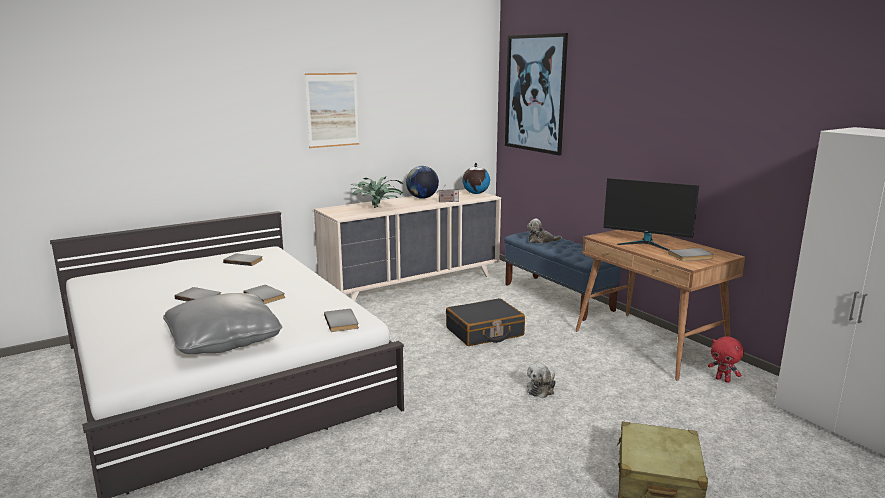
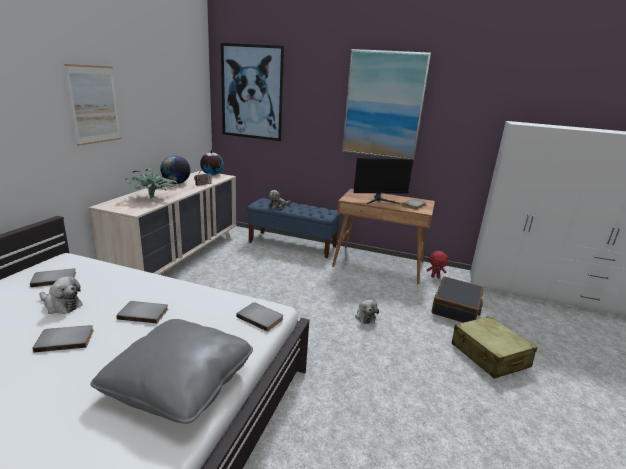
camera: 40 degrees left, 5 degrees up
(225, 278) = (61, 305): none -> plush toy
(484, 332) = (280, 284): black suitcase -> black suitcase (456, 308)
(678, 106) = (383, 105): none -> picture

